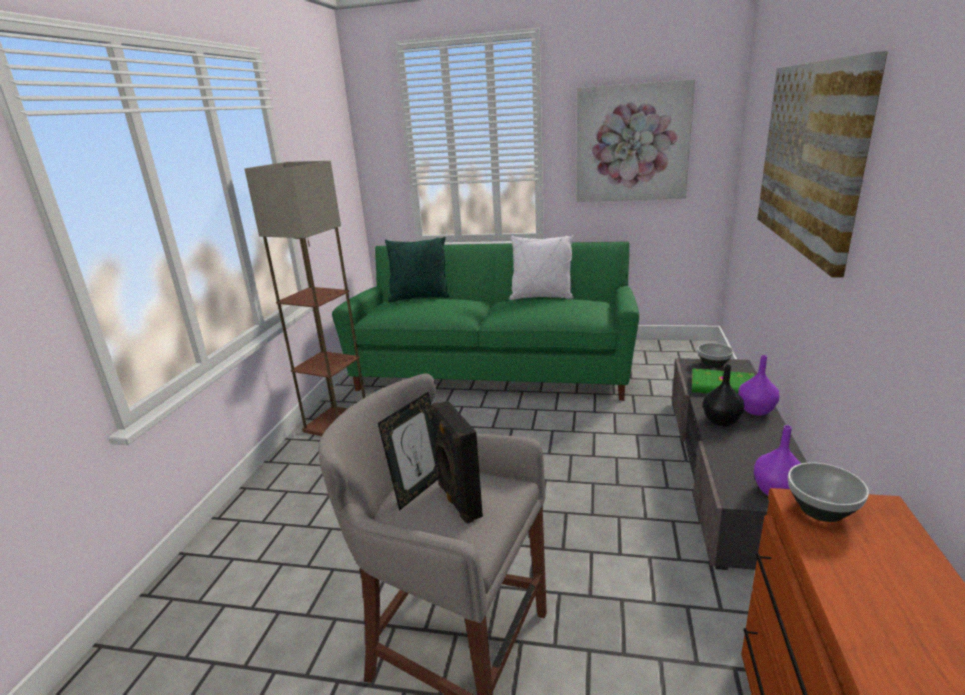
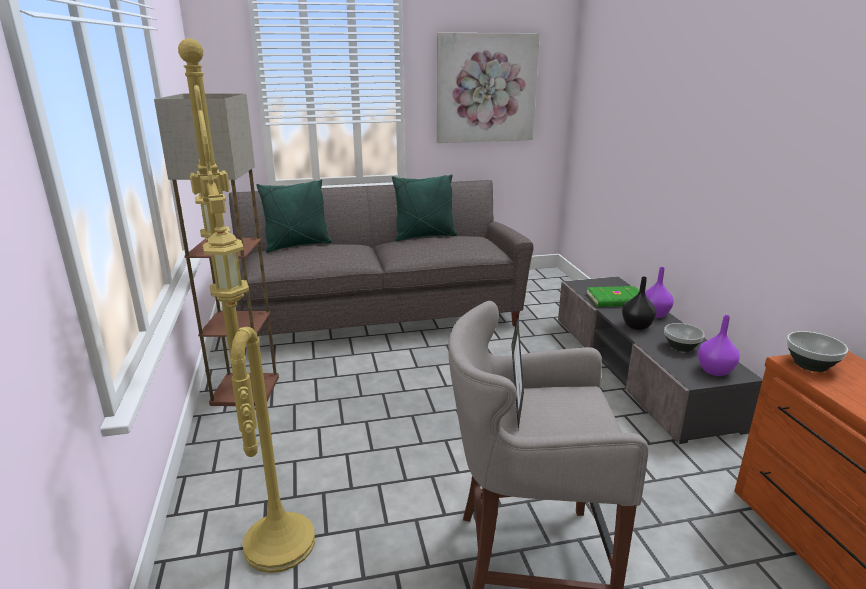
camera: 25 degrees left, 0 degrees up
(265, 562) = (274, 543): none -> yellow floor lamp
(458, 501) = (560, 411): black speaker -> none
(493, 369) = (377, 314): green sofa -> grey sofa
(541, 297) = (424, 236): white pillow -> green pillow
(714, 364) = (595, 282): bowl -> bowl (681, 347)
(810, 157) = (687, 103): picture -> none

